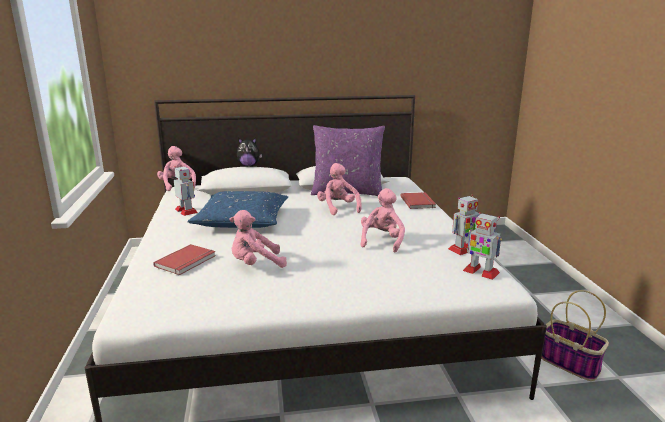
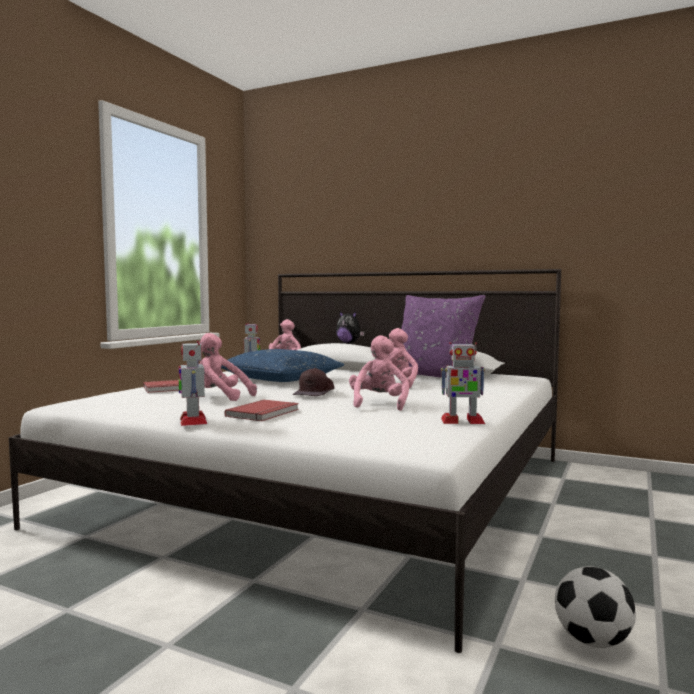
camera: 35 degrees right, 15 degrees down
(313, 236) = (315, 392): none -> brown cap
(382, 241) = (378, 404): pink plush toy -> pink plush toy turned 45 degrees counterclockwise
(418, 202) = (503, 390): red book -> red book (264, 413)
(480, 271) = (433, 436): toy robot -> toy robot (193, 420)
(570, 363) = (593, 641): basket -> football

